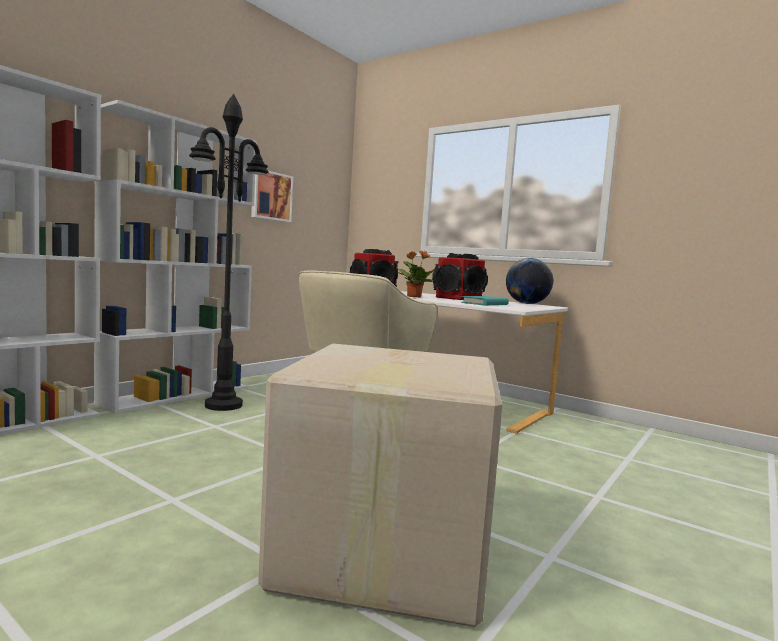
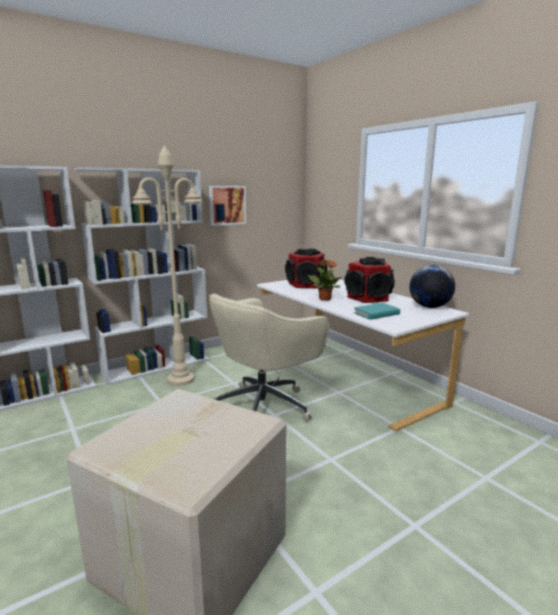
camera: 20 degrees right, 10 degrees up
(224, 405) = (181, 379): black floor lamp -> beige floor lamp

